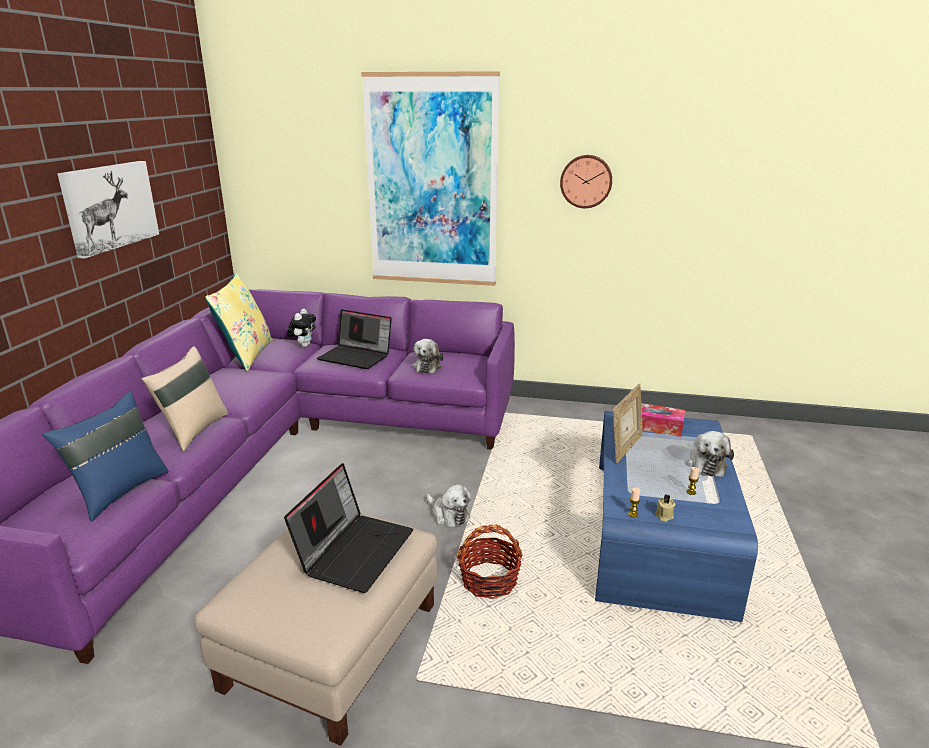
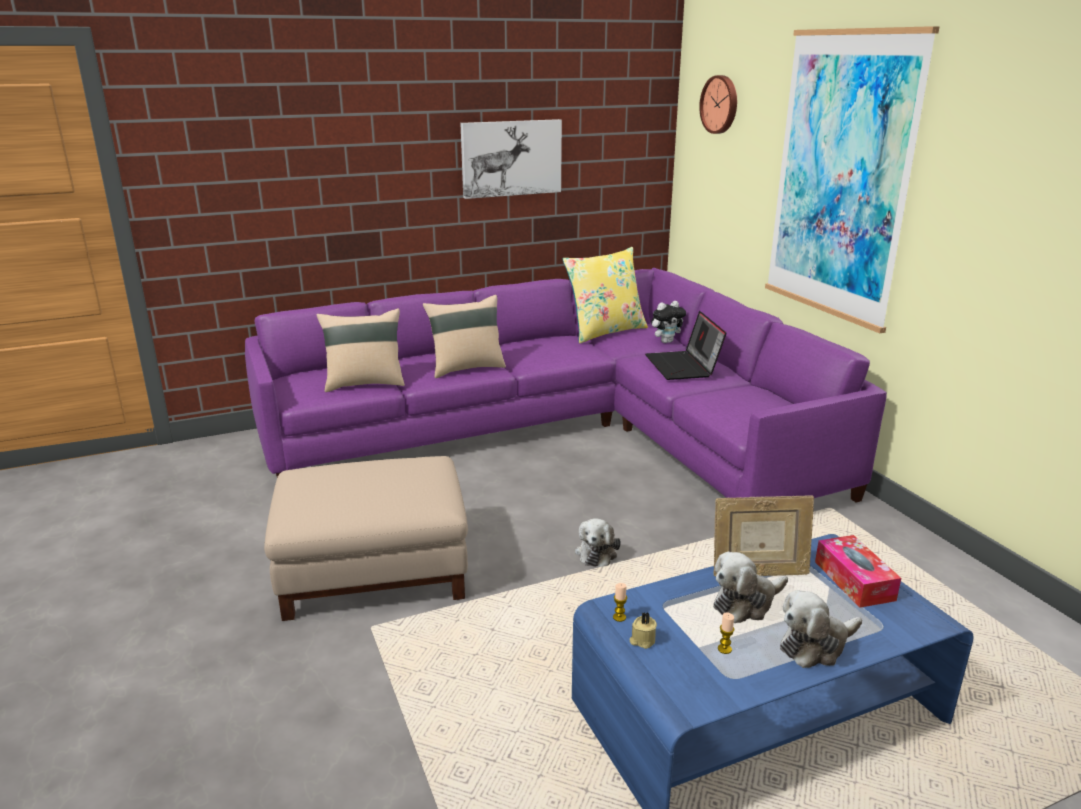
camera: 55 degrees right, 0 degrees up
(119, 491) = (364, 383): blue pillow -> beige pillow
(355, 550) = (389, 490): laptop -> none
(427, 366) = (728, 401): plush toy -> plush toy (746, 603)
(489, 580) = (529, 616): basket -> none
(586, 181) = (1025, 203): wall clock -> wall clock (720, 104)

